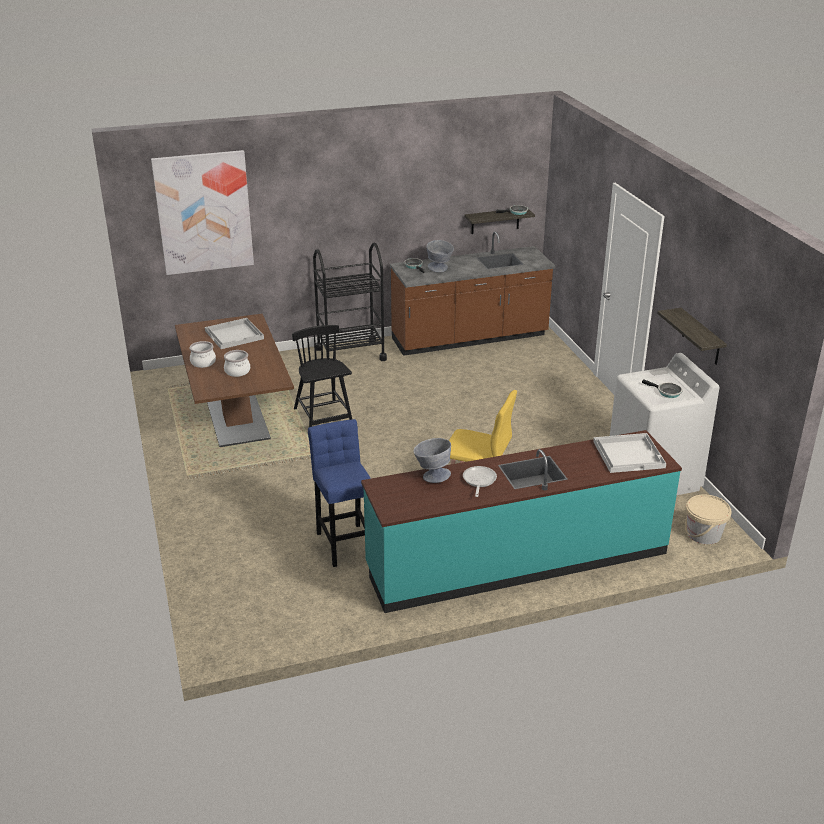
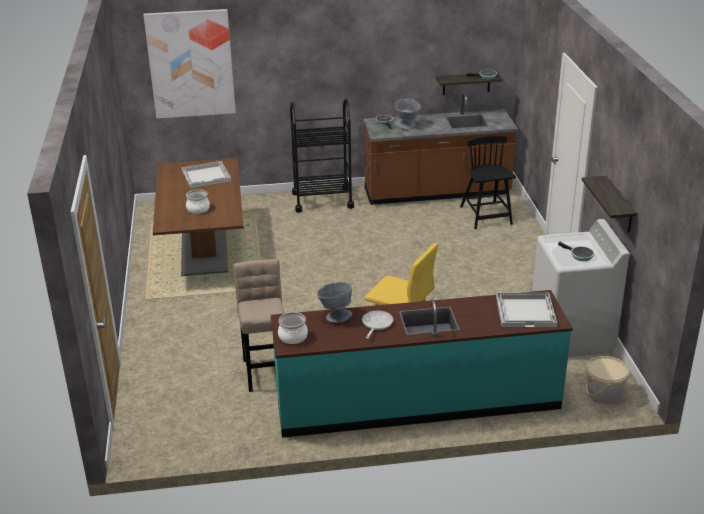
camera: 10 degrees right, 0 degrees up
(203, 362) = (171, 199): cooking pot -> cooking pot (292, 337)
(323, 418) = (280, 257): black chair -> black chair (486, 216)
(344, 542) = (265, 371): blue stool -> beige stool

